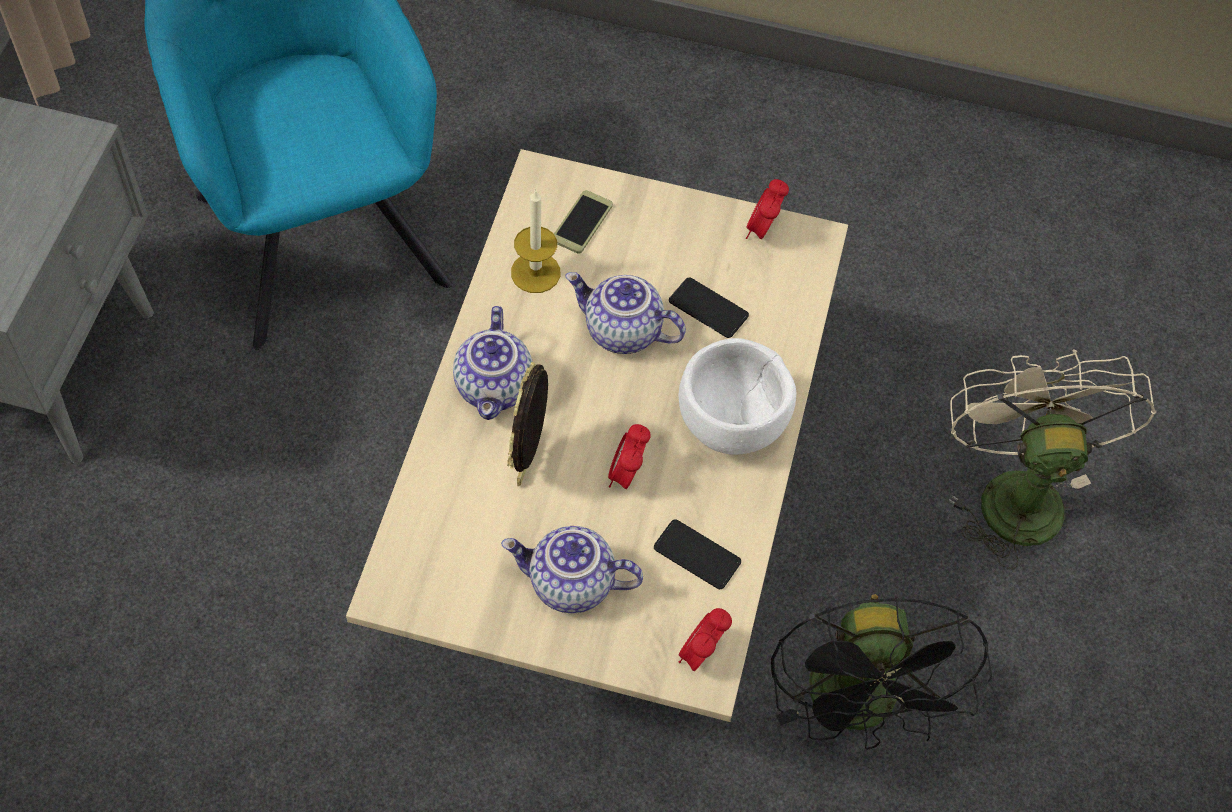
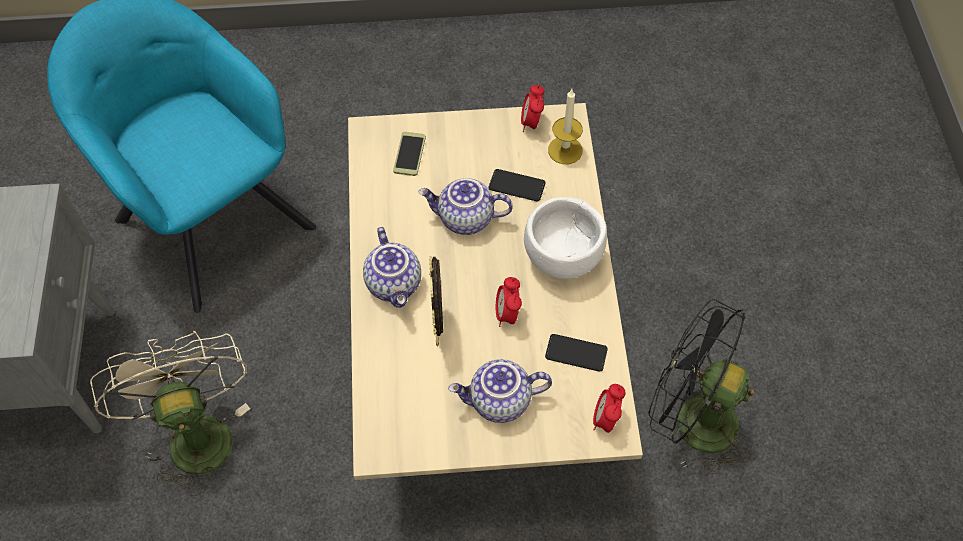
camera: 15 degrees left, 0 degrees up
(535, 272) = (391, 197): candle -> candle (565, 150)
(858, 709) = (691, 420): black fan -> black fan turned 135 degrees clockwise
(1014, 490) = (732, 246): beige fan -> beige fan (195, 432)

